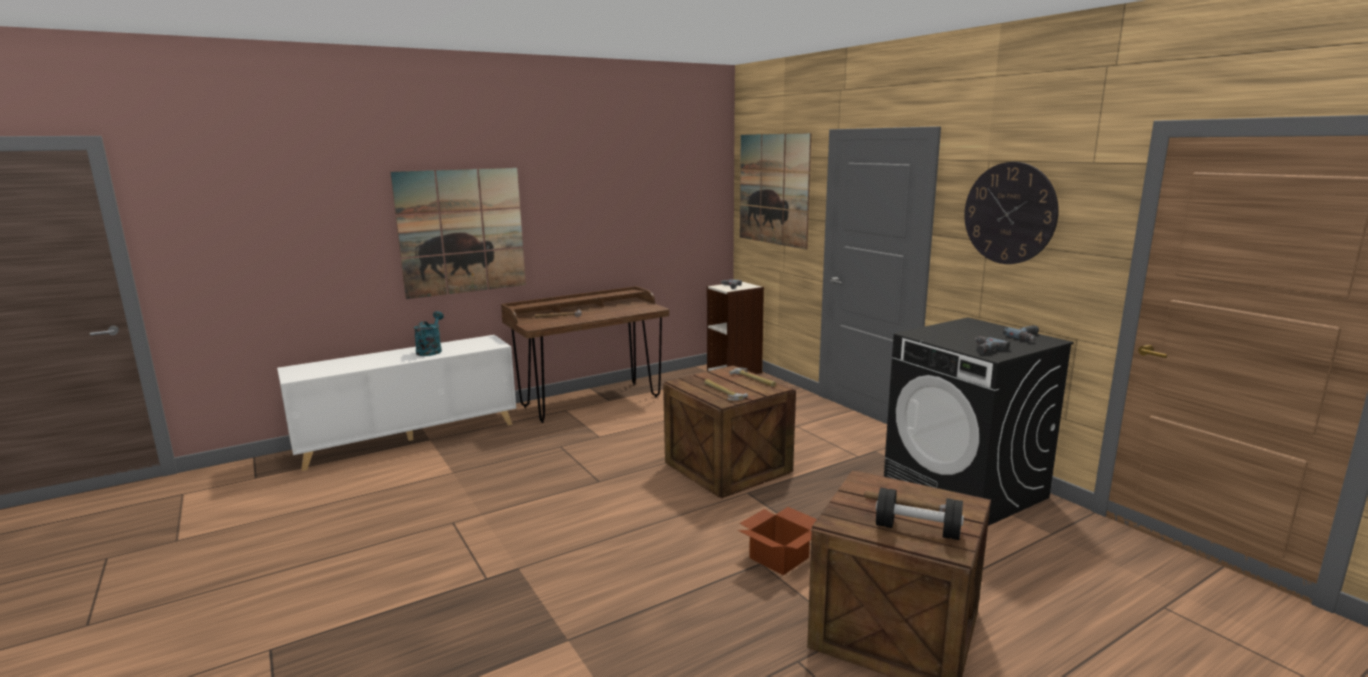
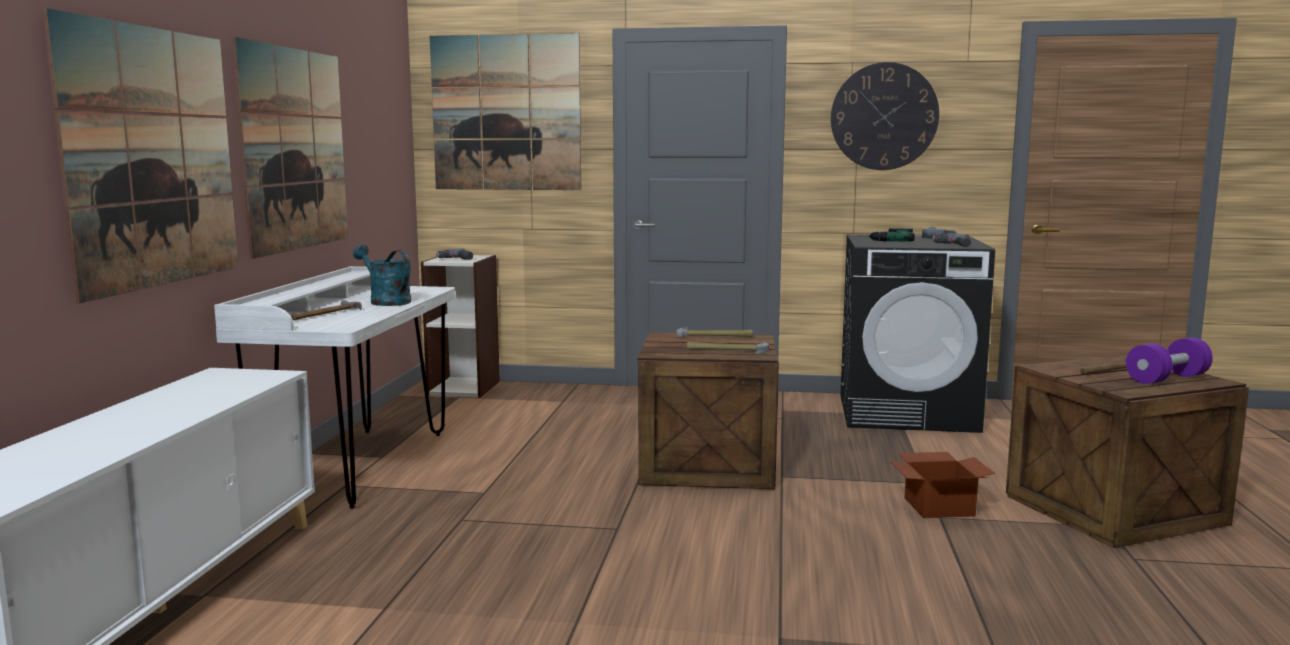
camera: 50 degrees left, 5 degrees down
(430, 350) = (168, 405): turquoise watering can -> turquoise watering can (386, 301)
(587, 219) = (294, 149): none -> picture
(591, 401) = (359, 465): brown desk -> white desk
(917, 530) = (1167, 379): black dumbbell -> purple dumbbell
(960, 331) = (886, 240): none -> power drill

